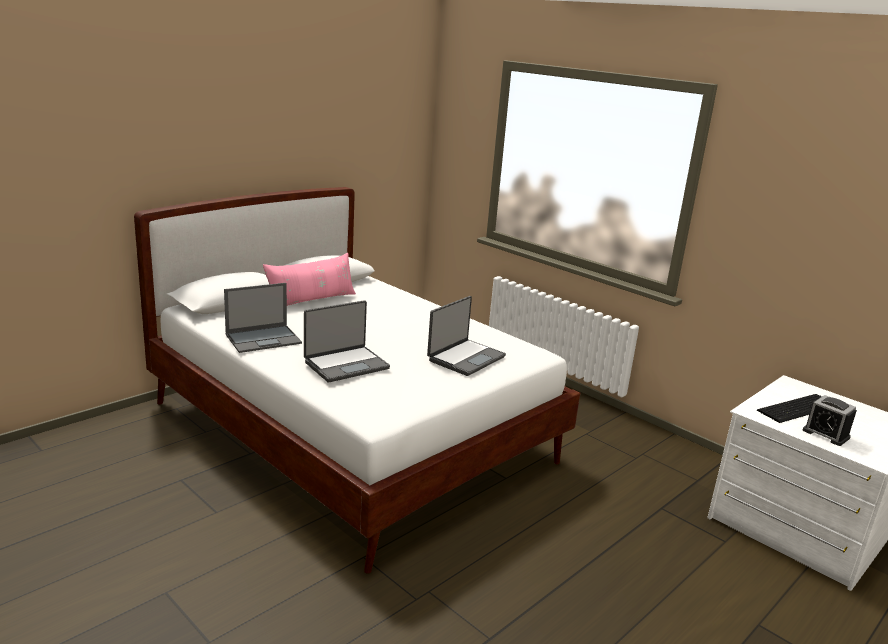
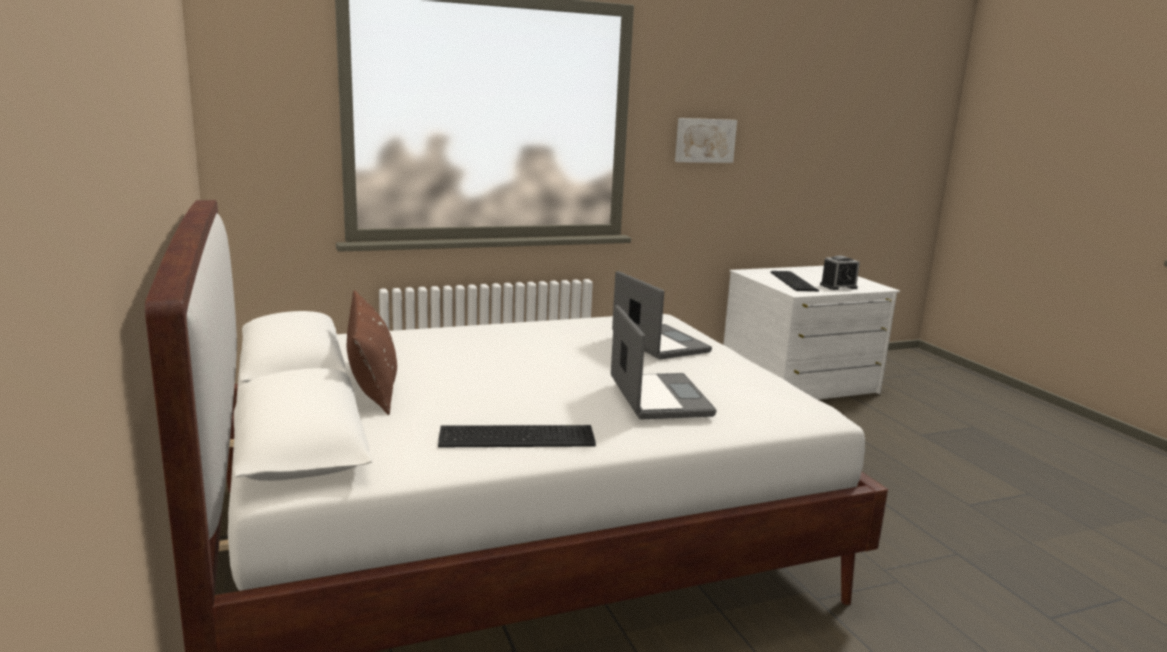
camera: 65 degrees left, 5 degrees down
(264, 339) = (515, 436): laptop -> keyboard
(311, 300) = (372, 382): pink pillow -> brown pillow
(777, 229) = (704, 140): none -> picture

